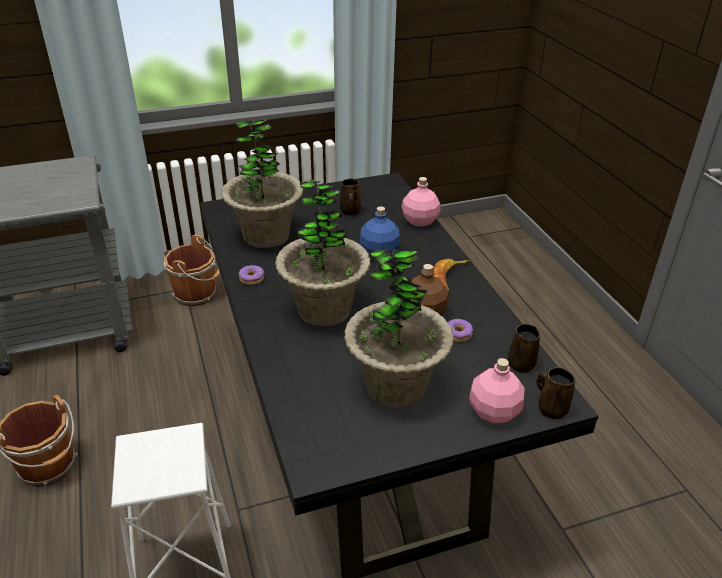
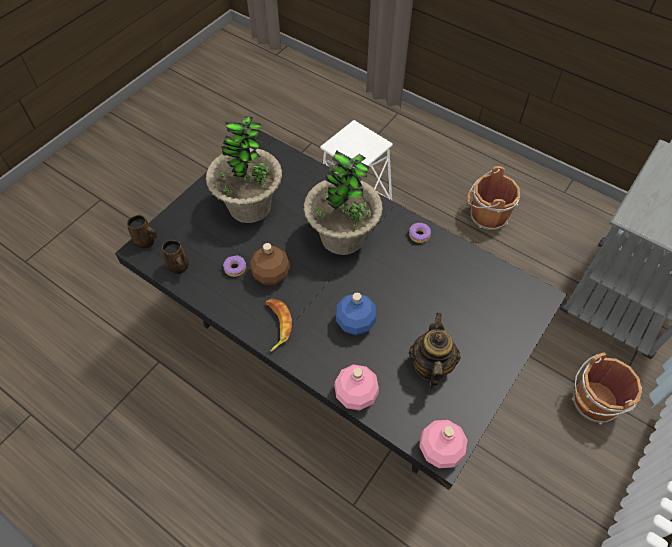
camera: 145 degrees right, 20 degrees up
(266, 235) = (463, 286): potted plant -> none
(350, 212) = (430, 366): brown mug -> teapot
(494, 412) = (180, 221): pink bottle -> pink bottle (439, 449)

